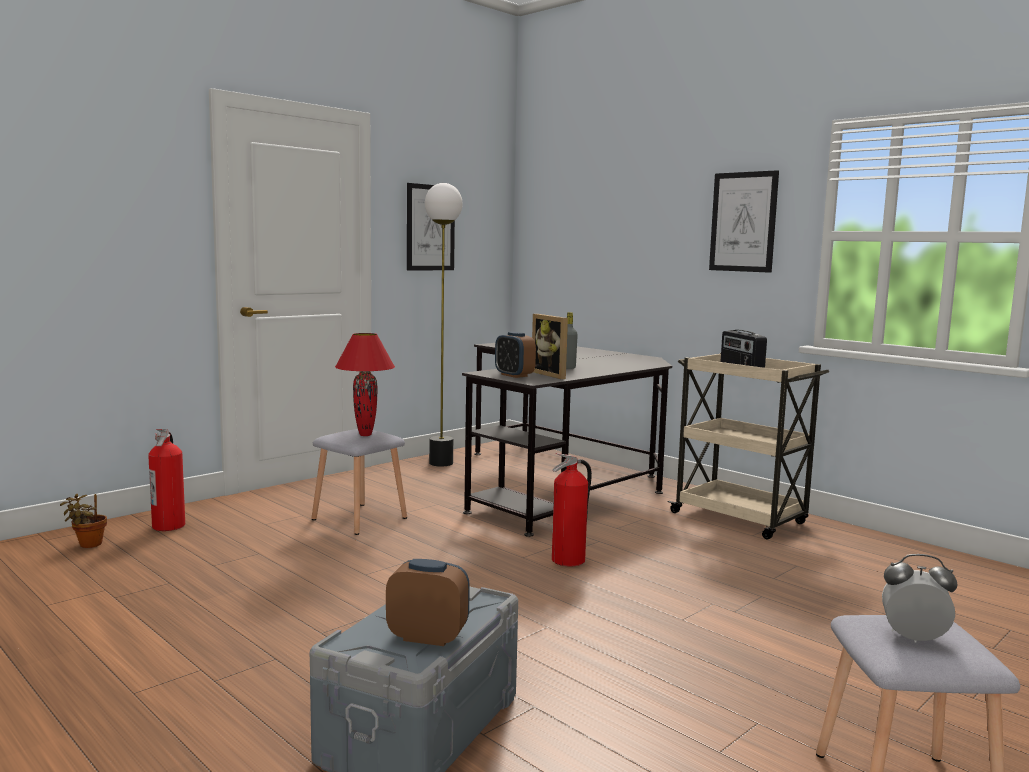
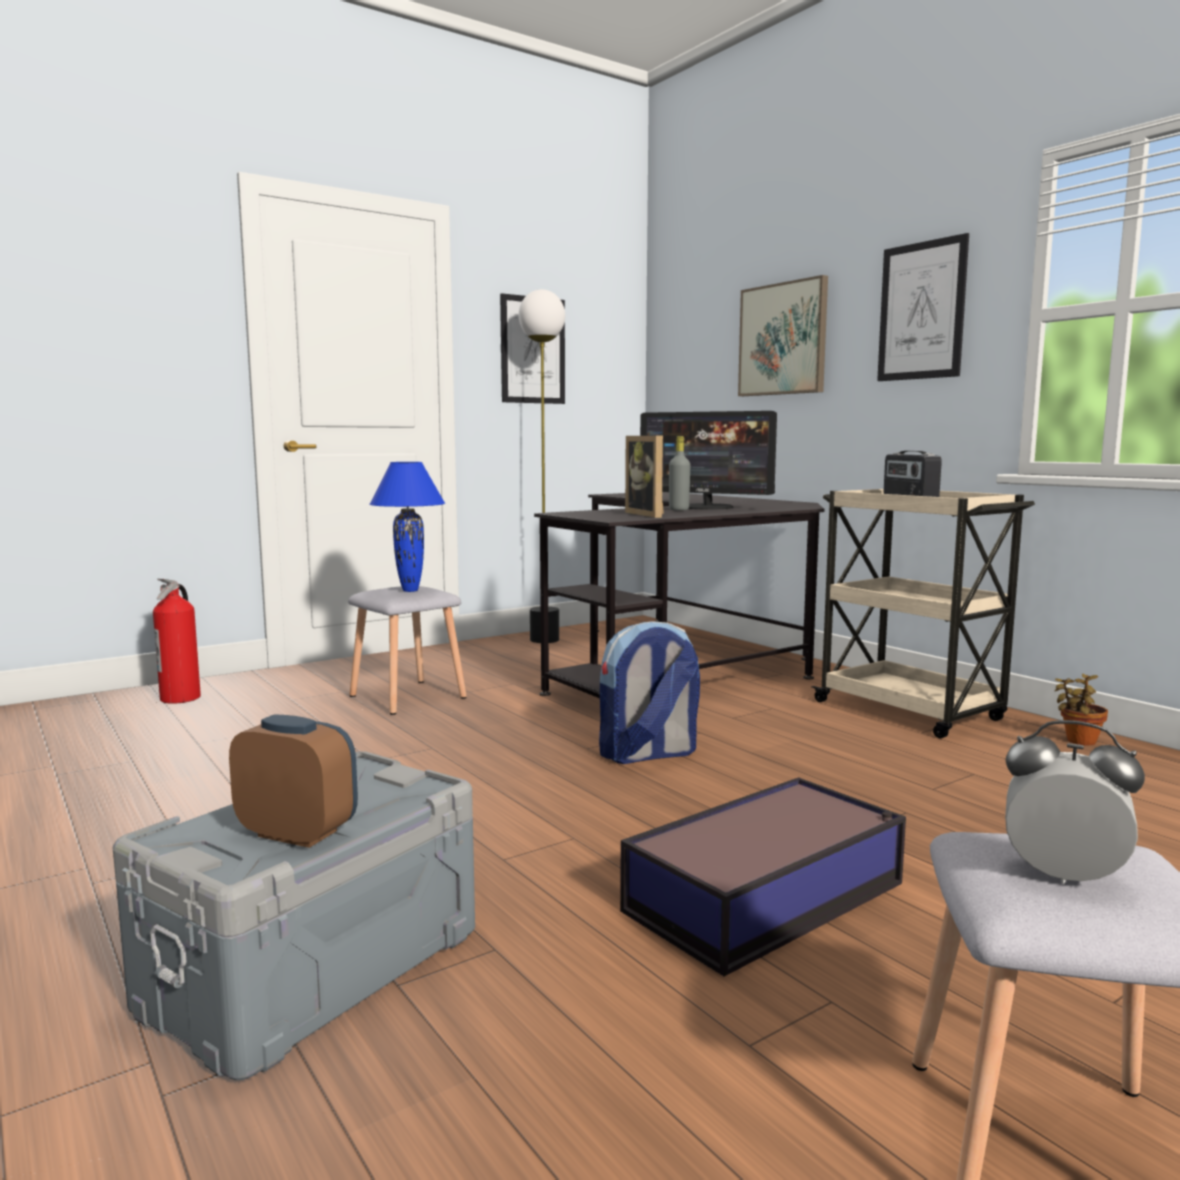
camera: 10 degrees right, 0 degrees up
(88, 544) = (75, 715): potted plant -> potted plant (1078, 741)
(365, 435) = (410, 590): red table lamp -> blue table lamp
(514, 375) = (597, 515): alarm clock -> none
(569, 560) = (647, 754): fire extinguisher -> backpack
(585, 364) = (707, 507): none -> monitor
(633, 230) = (783, 339): none -> picture
(695, 659) = (769, 896): none -> storage box

